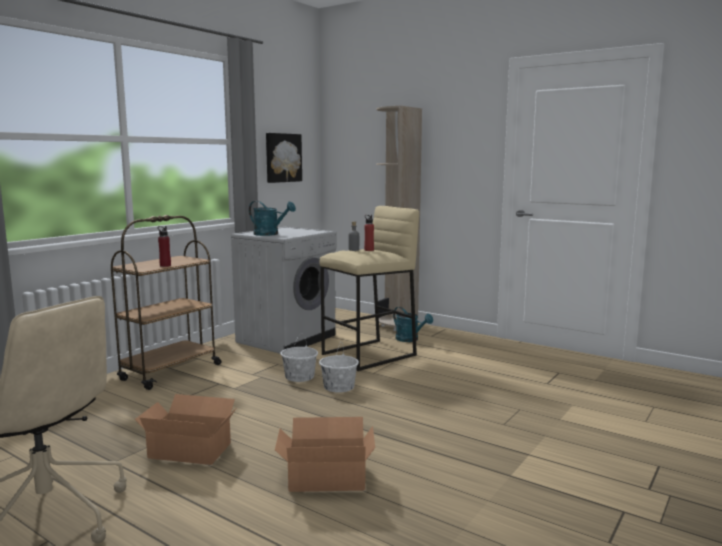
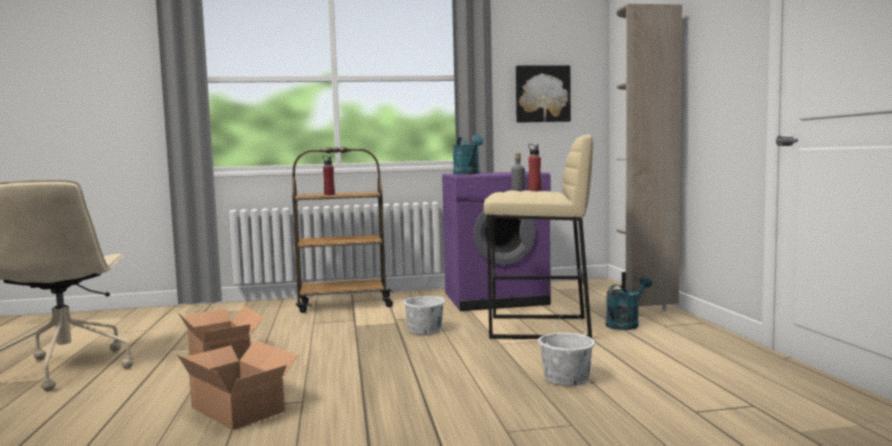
camera: 45 degrees right, 5 degrees down
(288, 339) = (496, 299): white washing machine -> purple washing machine
(339, 387) = (435, 346): white bucket -> white bucket (566, 378)
(410, 339) = (625, 324): turquoise watering can -> turquoise watering can turned 135 degrees counterclockwise

